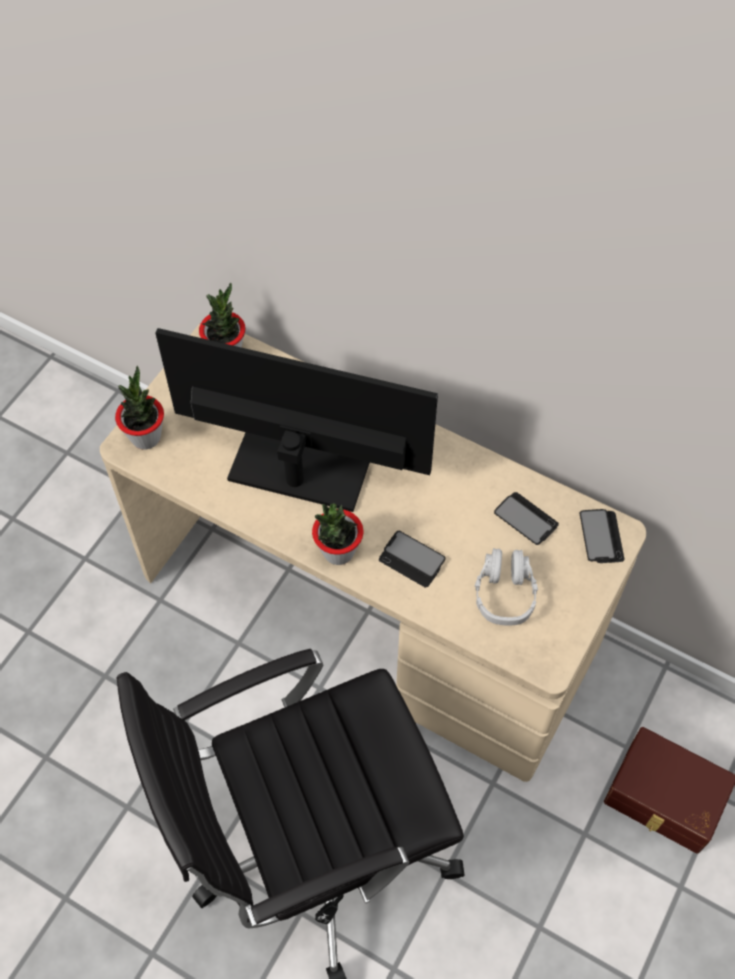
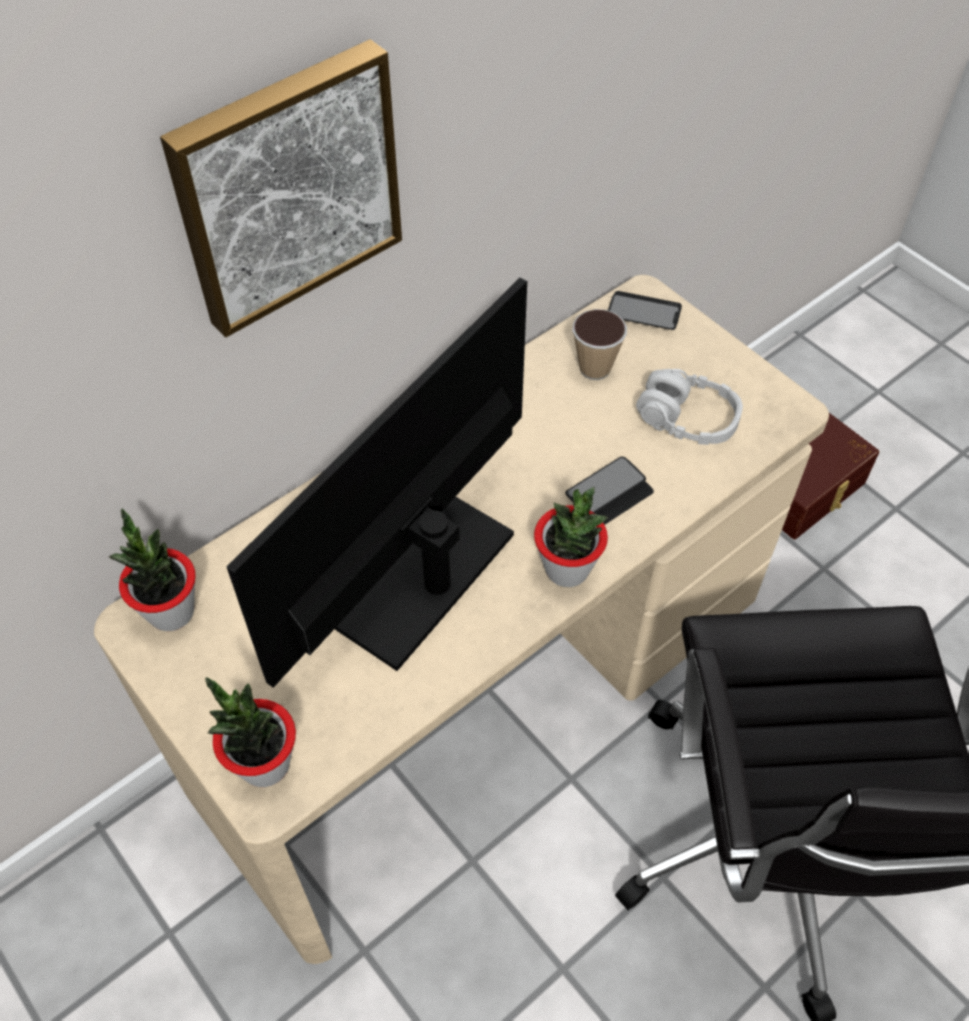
camera: 70 degrees left, 5 degrees down
(383, 230) = (286, 187): none -> picture
(525, 519) = (595, 368): phone -> cup

